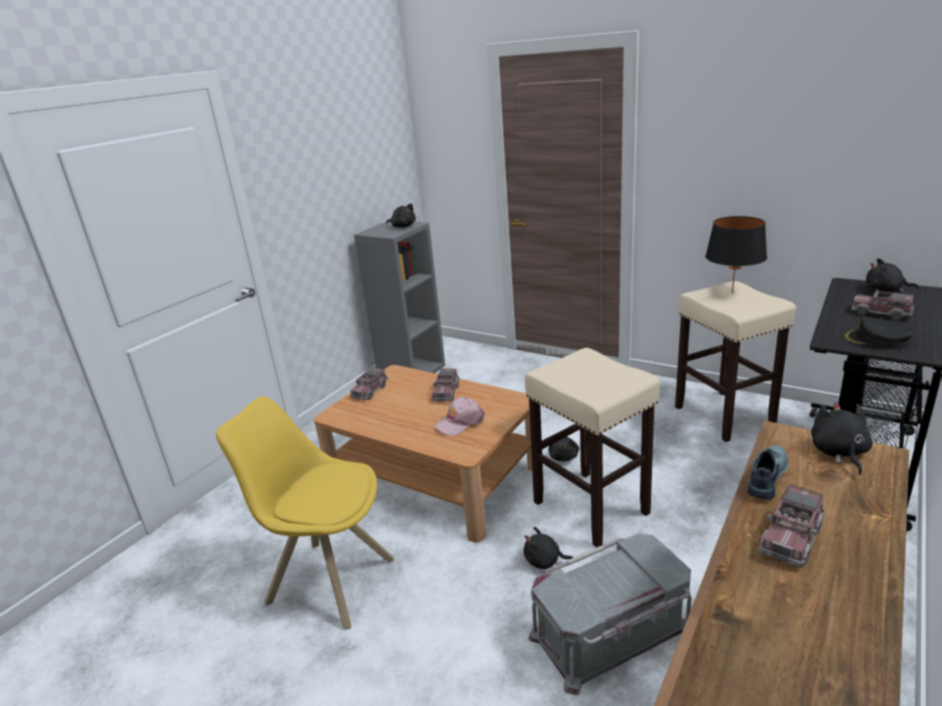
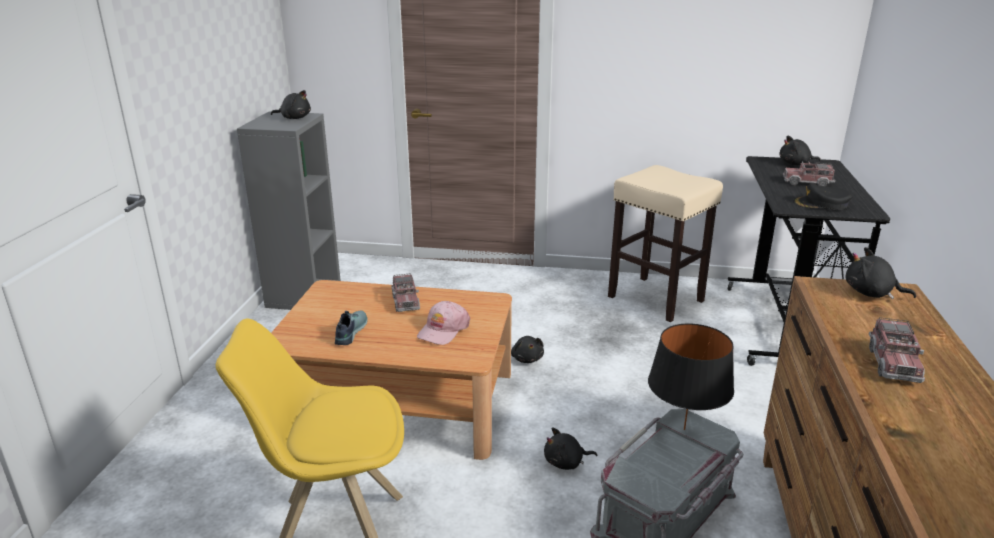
camera: 25 degrees left, 0 degrees up
(370, 391) = (310, 311): toy truck -> none
(592, 508) = (583, 403): beige stool -> none
(732, 292) = (661, 175): black table lamp -> black table lamp (684, 429)
(764, 477) = (834, 320): shoe -> shoe (349, 332)
(839, 453) = (871, 293): black plush toy -> black plush toy turned 45 degrees counterclockwise

